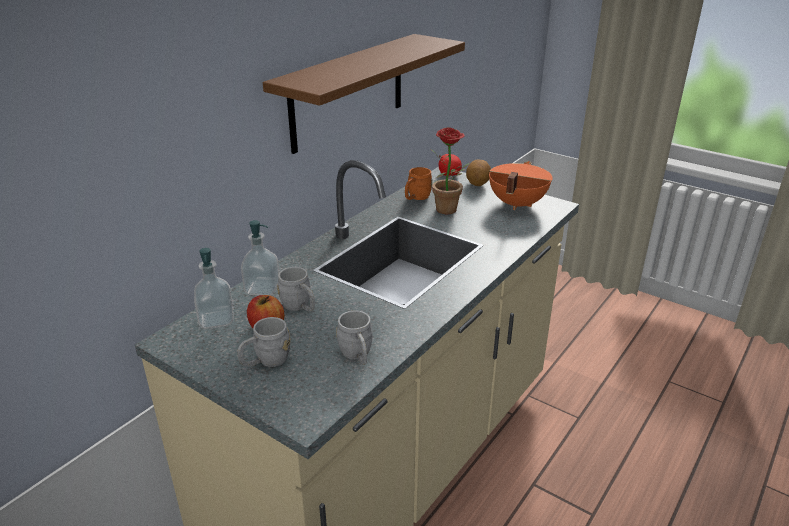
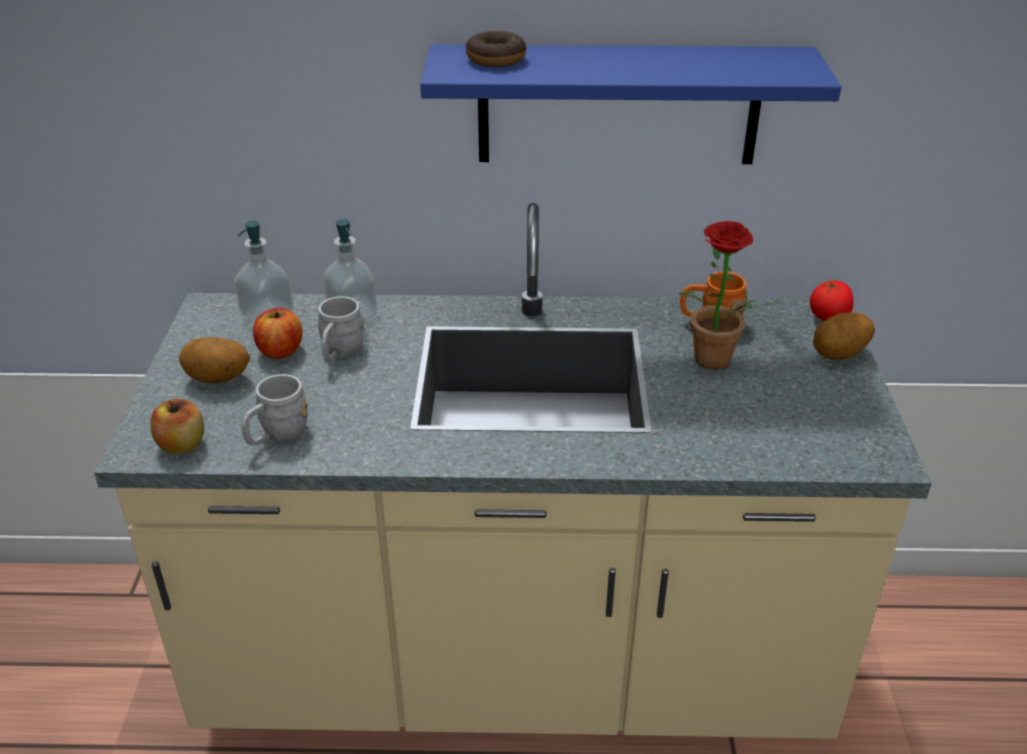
camera: 55 degrees right, 5 degrees up
(266, 361) = (218, 379): grey mug -> potato
(317, 75) = (496, 59): none -> donut
(322, 397) = (182, 445): none -> apple
(348, 92) = (618, 105): brown shelf -> blue shelf
(516, 204) = (826, 415): orange cooking pot -> none

